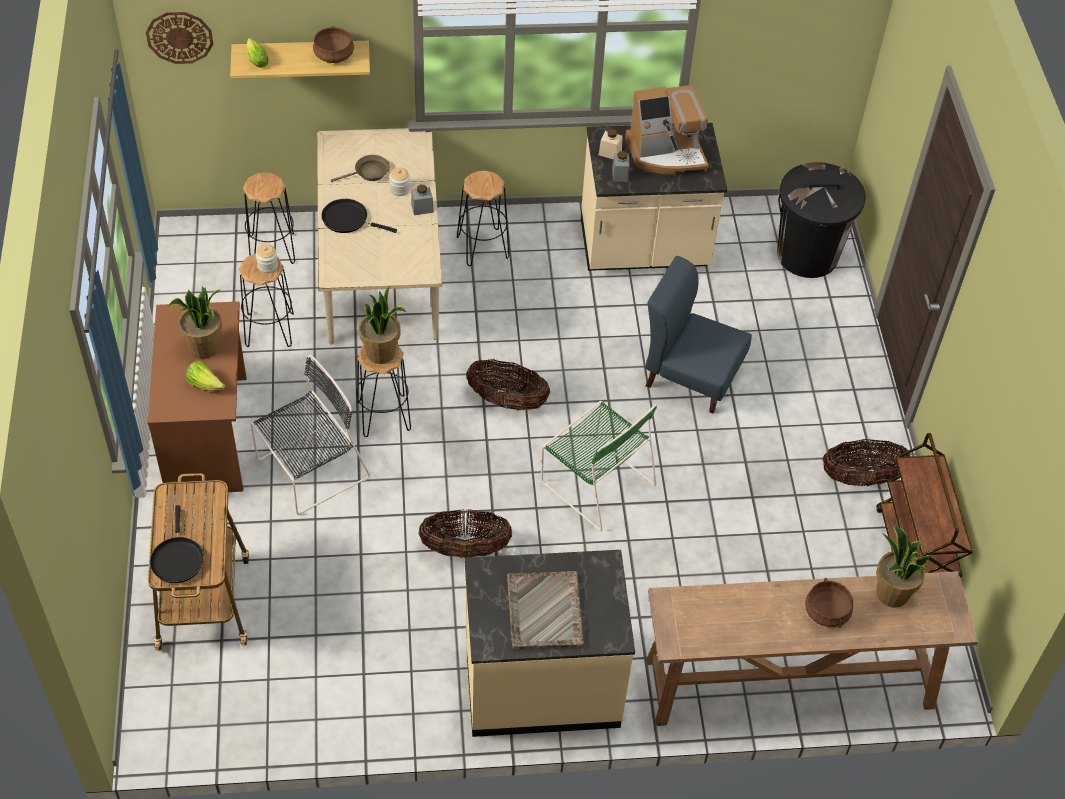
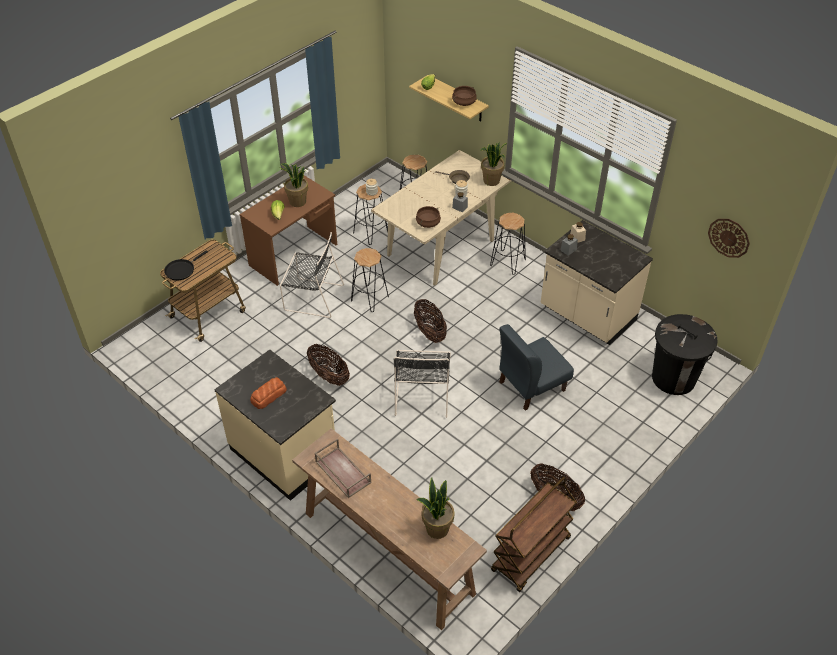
camera: 50 degrees right, 5 degrees down
(179, 37) = (406, 58): wall clock -> wall clock (729, 237)
(348, 219) = (421, 191): black frying pan -> none
(381, 353) = (368, 256): potted plant -> potted plant (491, 181)
(544, 612) = (268, 396): grey tray -> bread
(595, 481) = (422, 394): green chair -> black chair
(667, 153) = (606, 256): coffee machine -> none
(690, 376) = (531, 386): blue chair -> blue chair turned 105 degrees counterclockwise
(727, 624) = (342, 472): none -> brown tray
(827, 612) = (394, 508): brown cooking pot -> brown cooking pot (428, 223)

